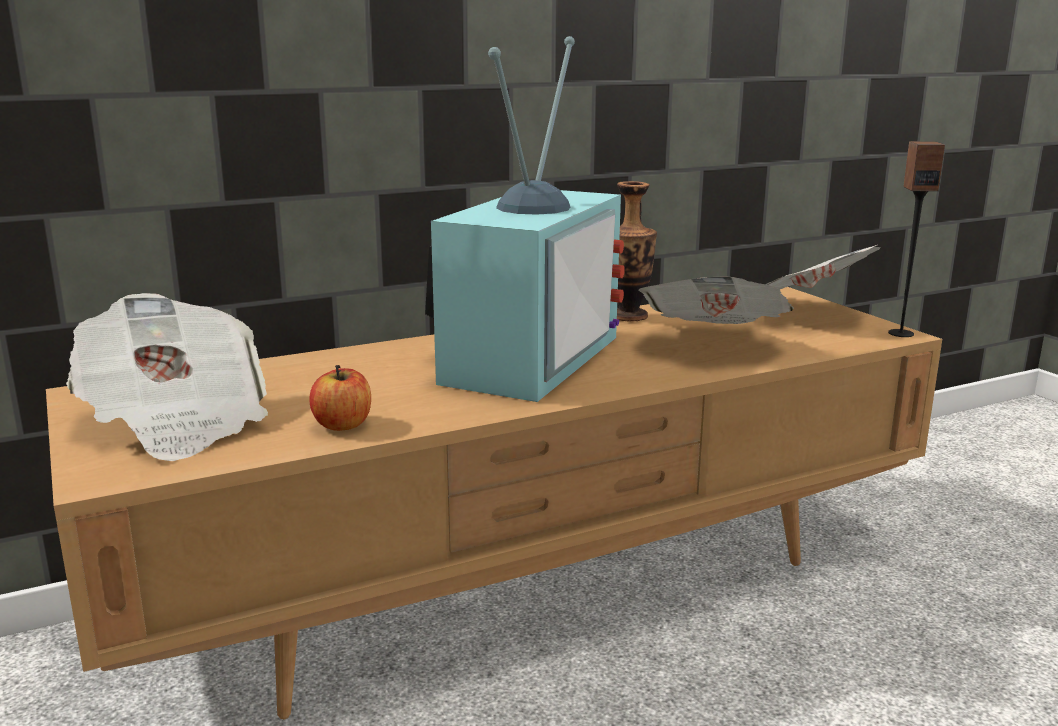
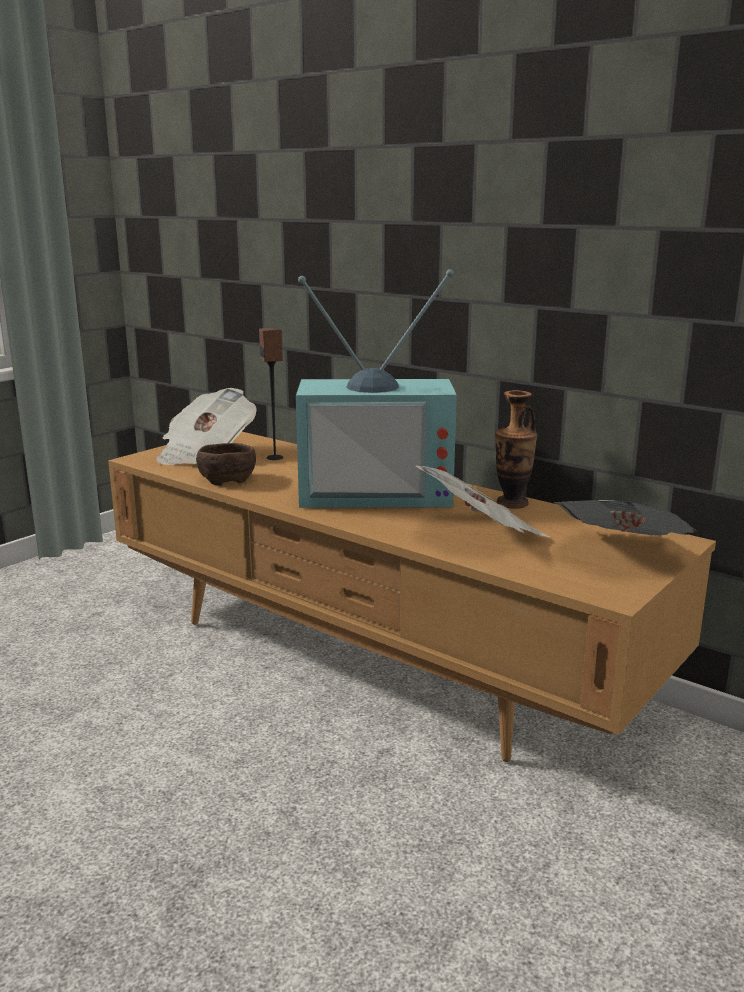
camera: 65 degrees right, 0 degrees up
(343, 424) = (226, 478): apple -> brown bowl
(900, 333) = (618, 597): speaker -> speaker (275, 457)

